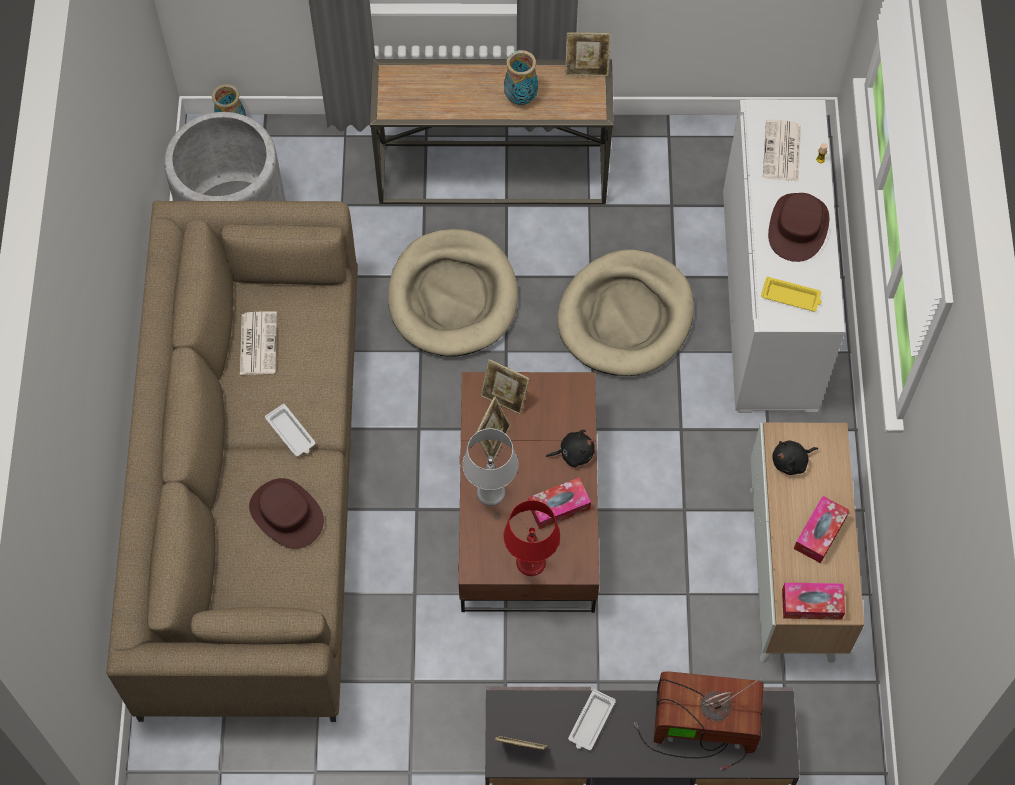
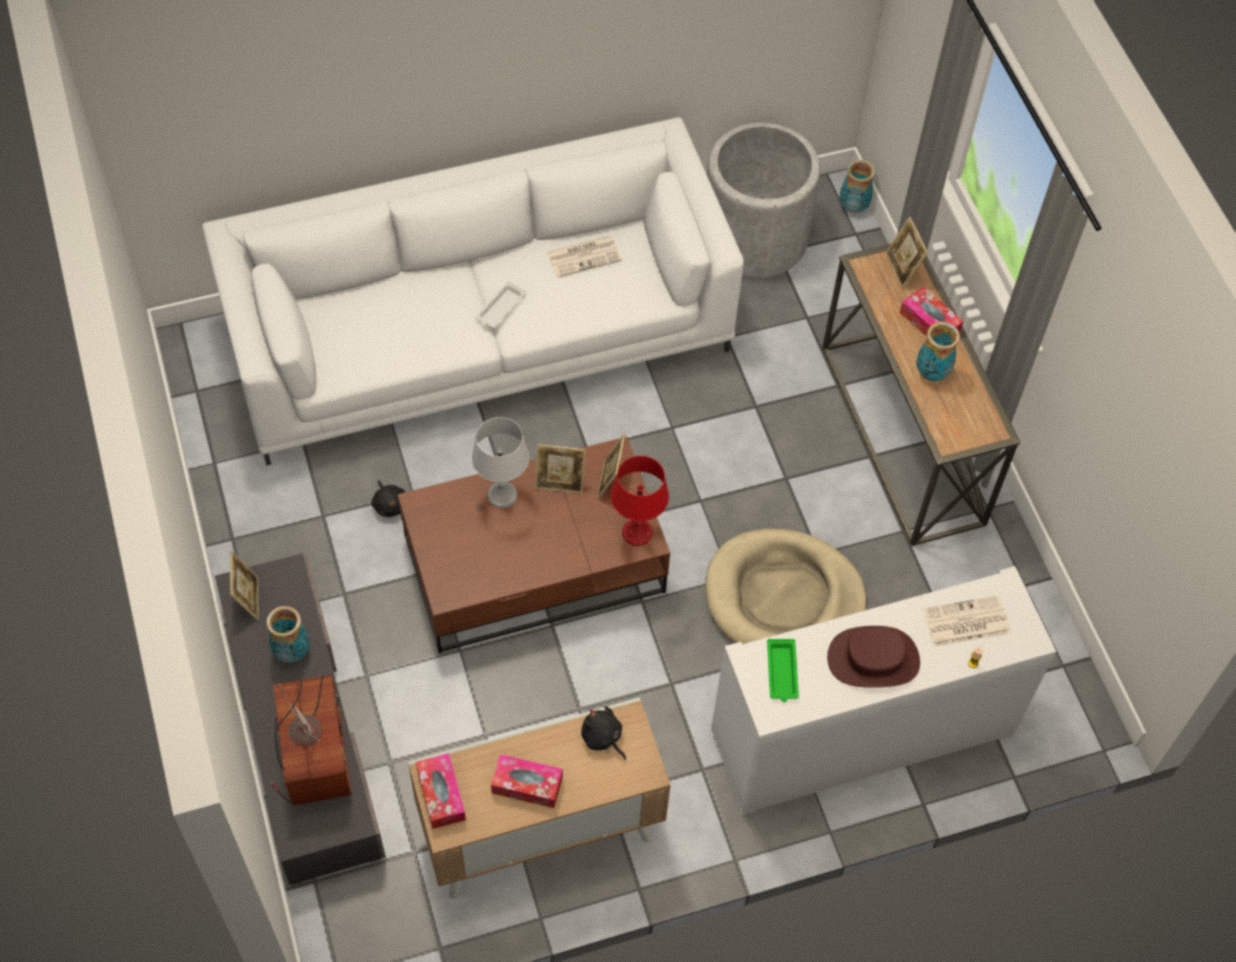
camera: 70 degrees right, 5 degrees down
(253, 487) = (479, 335): brown sofa -> white sofa
(286, 514) = (415, 327): brown hat -> none
(453, 296) = (743, 438): beige dog bed -> none
(531, 563) = (438, 549): red table lamp -> red table lamp (637, 533)
(559, 507) = (506, 558): tissue box -> tissue box (929, 322)
(574, 453) = (570, 556): black plush toy -> black plush toy (390, 504)
(586, 69) = (996, 422): picture frame -> picture frame (902, 269)
(591, 722) = (292, 652): white tray -> vase
(791, 297) = (782, 672): yellow tray -> green tray

